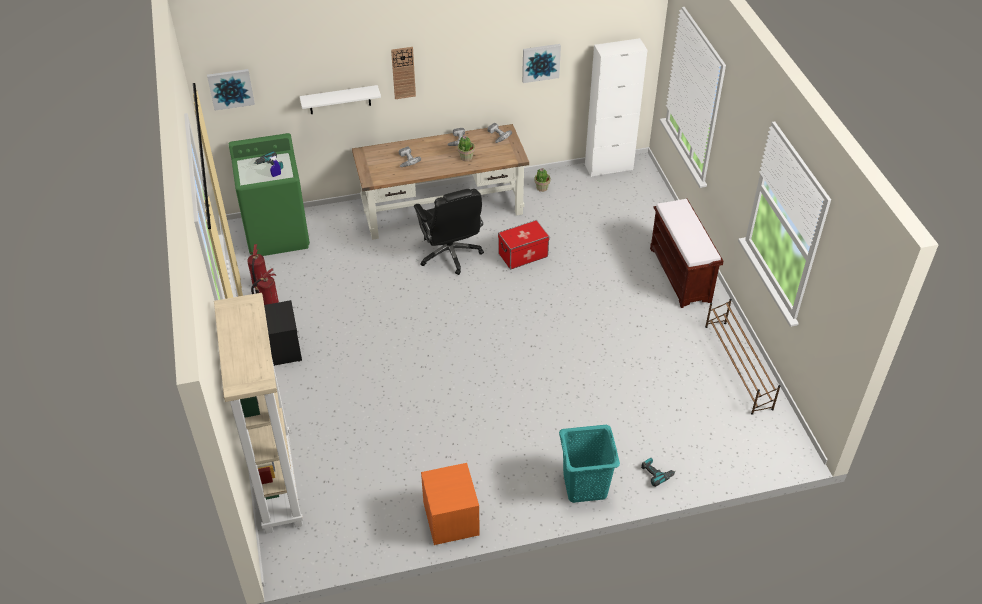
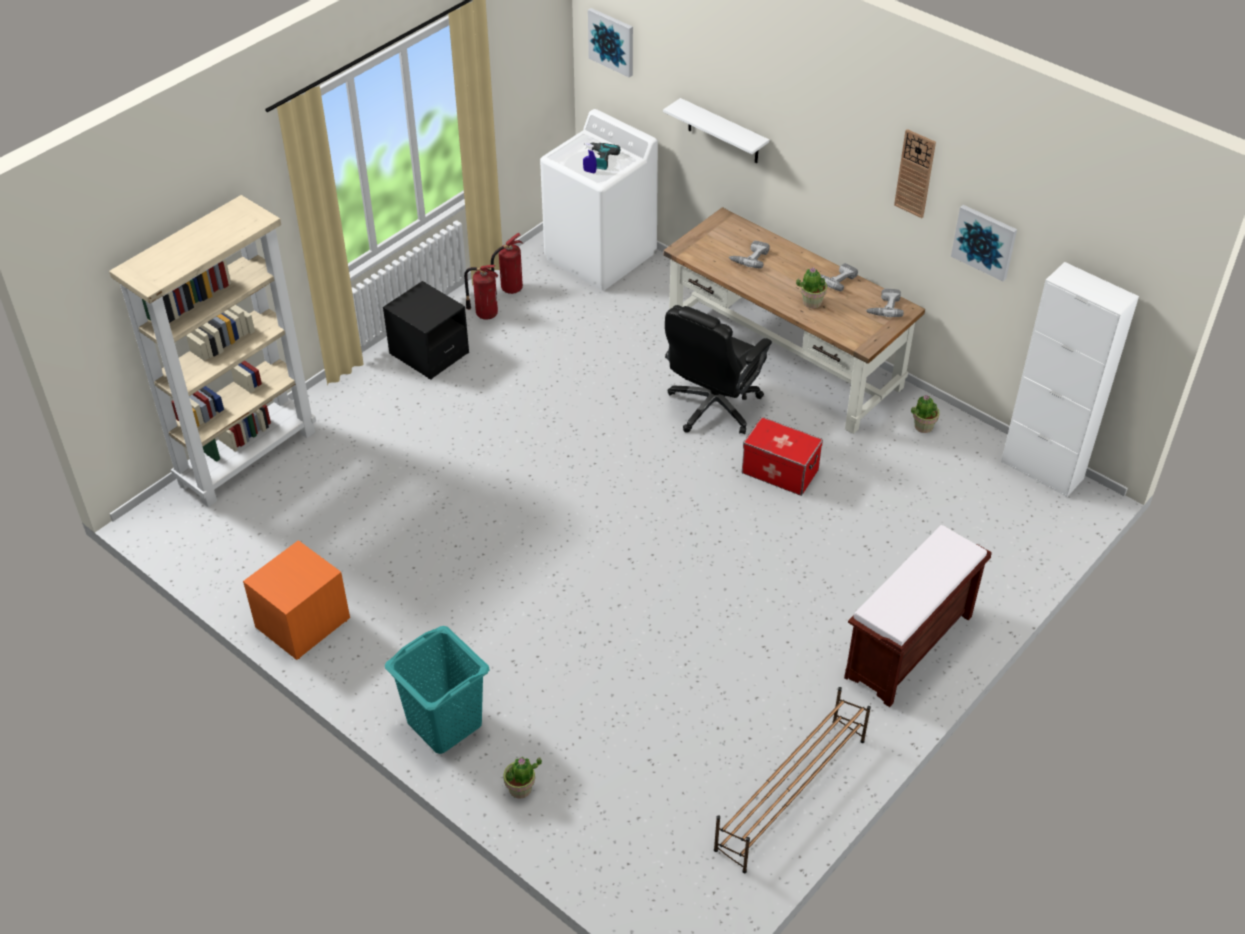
camera: 55 degrees right, 0 degrees up
(277, 234) = (600, 256): green washing machine -> white washing machine
(403, 73) = (802, 142): wall clock -> wall clock (915, 173)
(656, 473) = (520, 789): power drill -> potted plant

